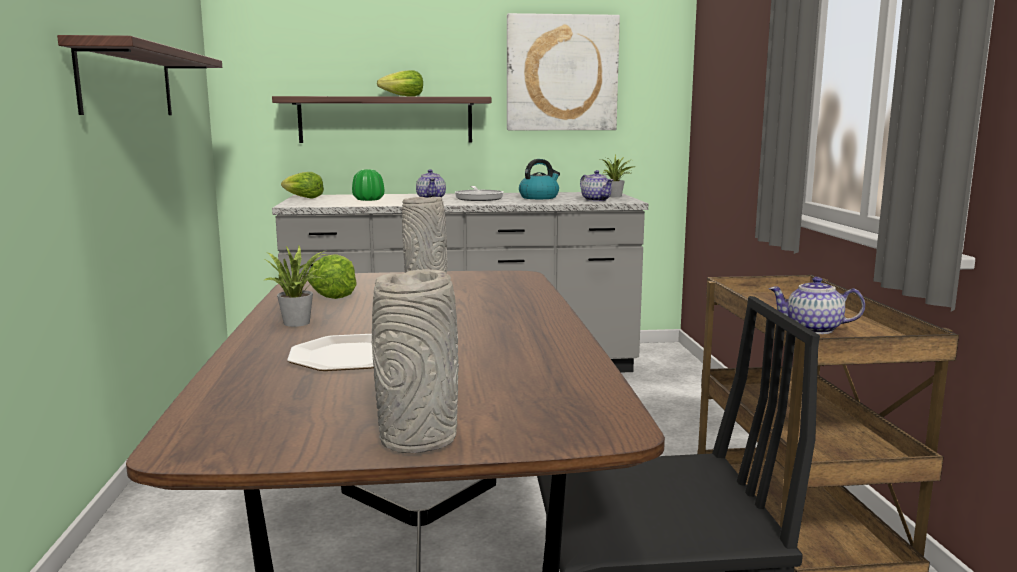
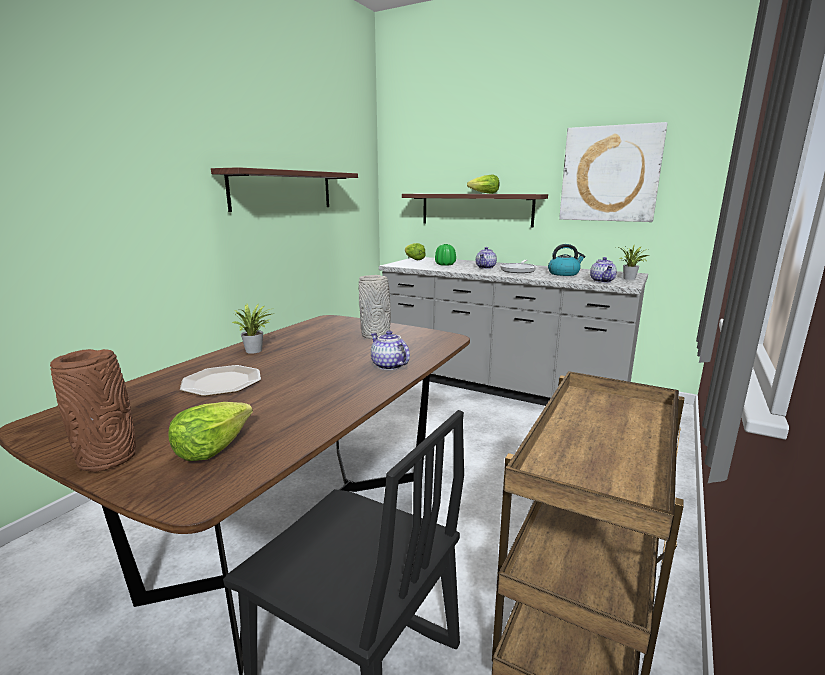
camera: 35 degrees right, 5 degrees up
(334, 294) = (315, 333): lettuce -> lettuce (212, 448)
(418, 439) = (109, 458): grey vase -> brown vase
(813, 329) = (578, 451): teapot -> teapot (388, 366)

